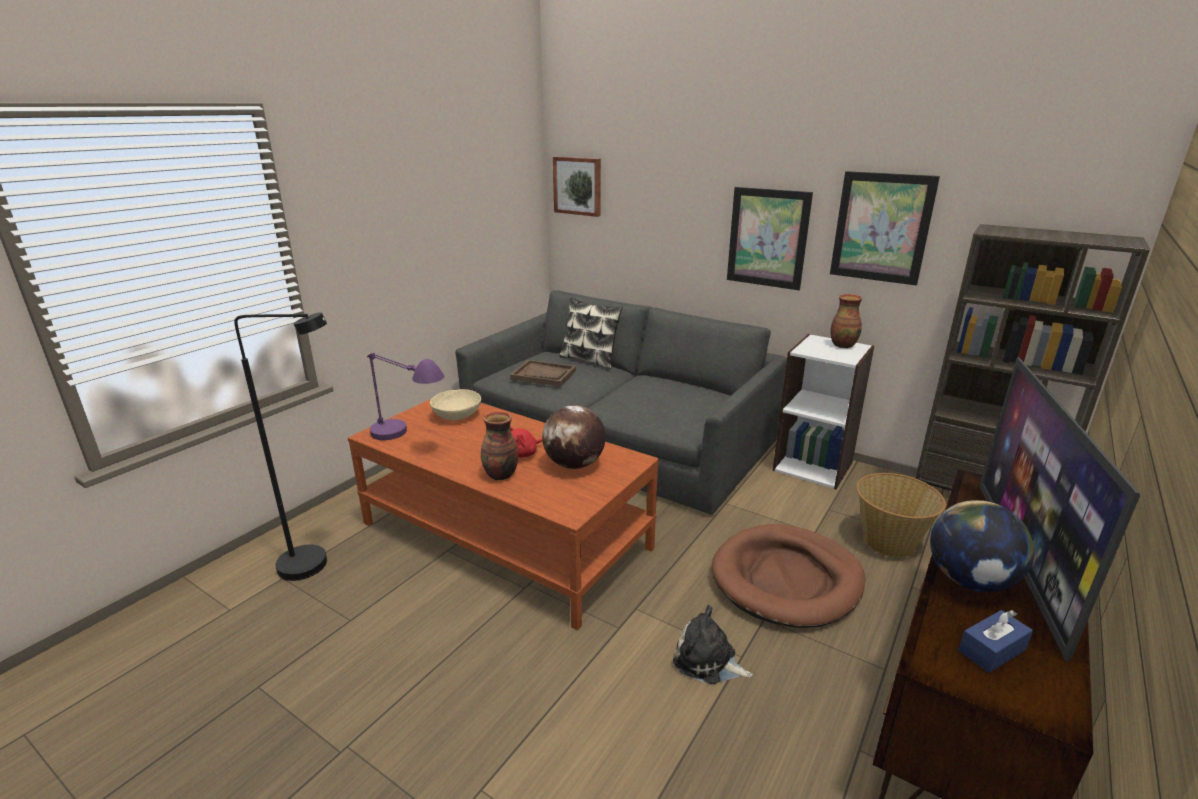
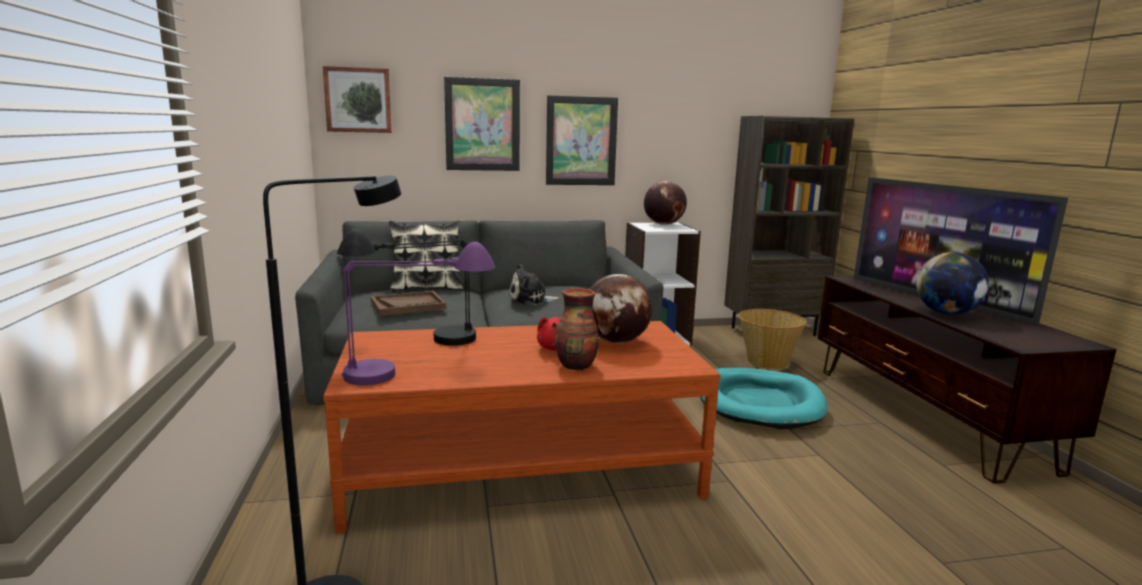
camera: 45 degrees left, 10 degrees down
(457, 415) = (417, 343): beige bowl -> black table lamp
(708, 661) = (810, 467): plush toy -> plush toy (531, 300)
(786, 579) = (760, 403): brown dog bed -> turquoise dog bed
(842, 345) = (663, 224): vase -> globe
(881, 228) = (673, 125): picture -> picture (482, 125)
(991, 650) = (1017, 332): blue tissue box -> none

